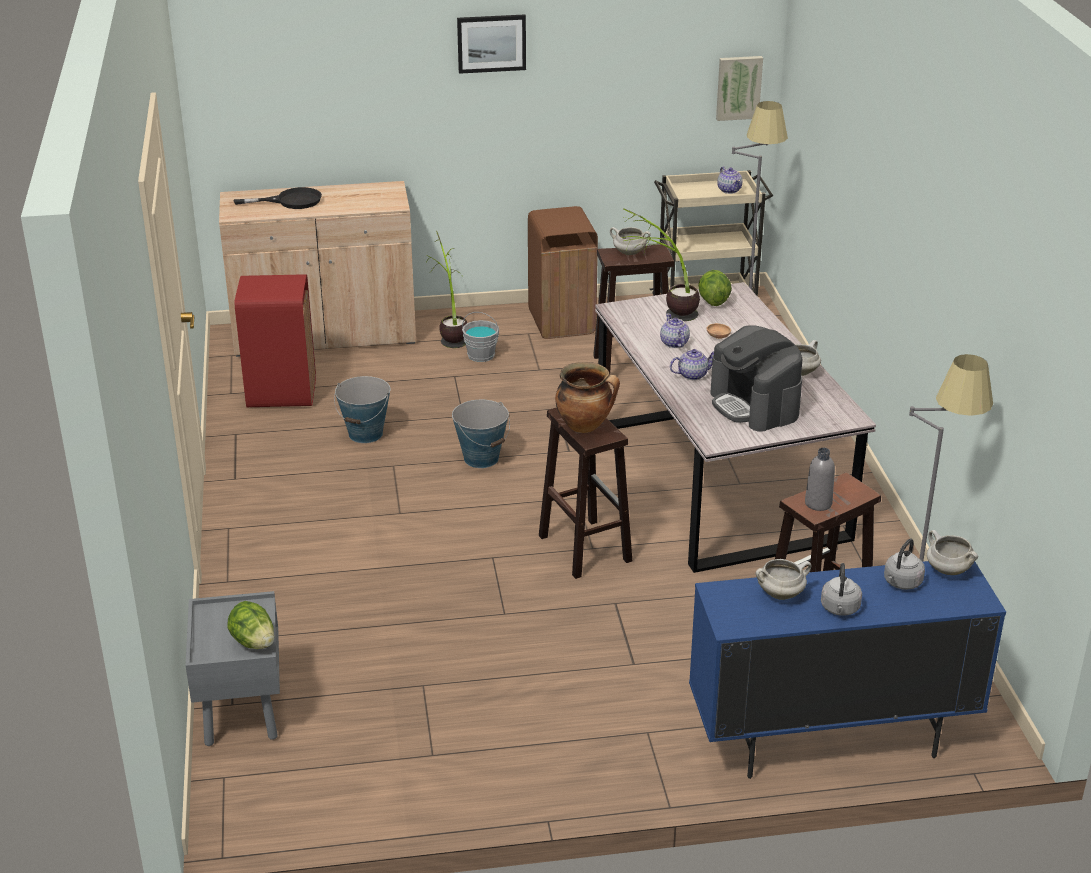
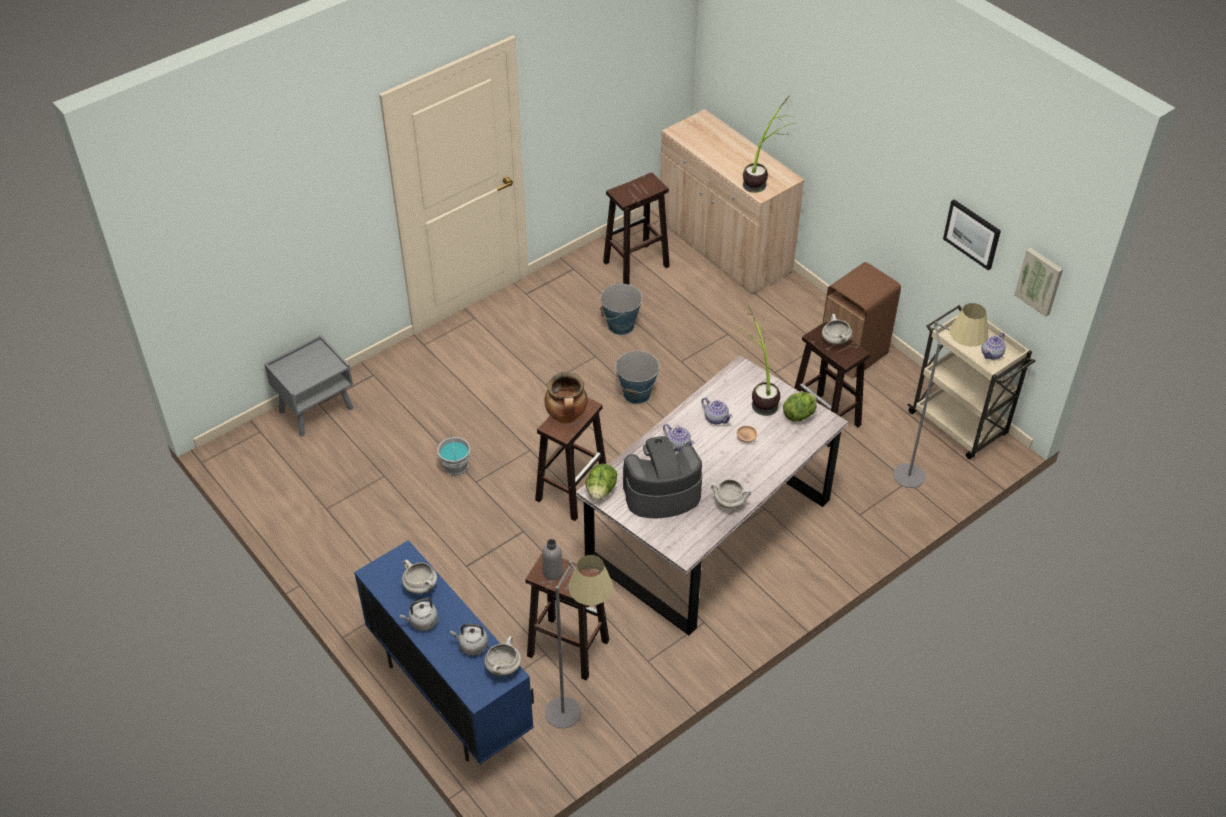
camera: 60 degrees right, 15 degrees up
(253, 642) = (302, 379): lettuce -> lettuce (601, 491)
(282, 394) = (635, 265): red trash can -> brown stool
(290, 201) = (721, 145): black frying pan -> none
(450, 333) = (783, 305): potted plant -> potted plant (764, 178)
(481, 355) = (766, 334): grey bucket -> grey bucket (455, 466)
(491, 43) = (875, 122): picture -> picture (972, 234)
(674, 343) = (716, 418): teapot -> teapot turned 90 degrees clockwise
(755, 405) = (661, 493): coffee machine -> coffee machine turned 45 degrees clockwise

